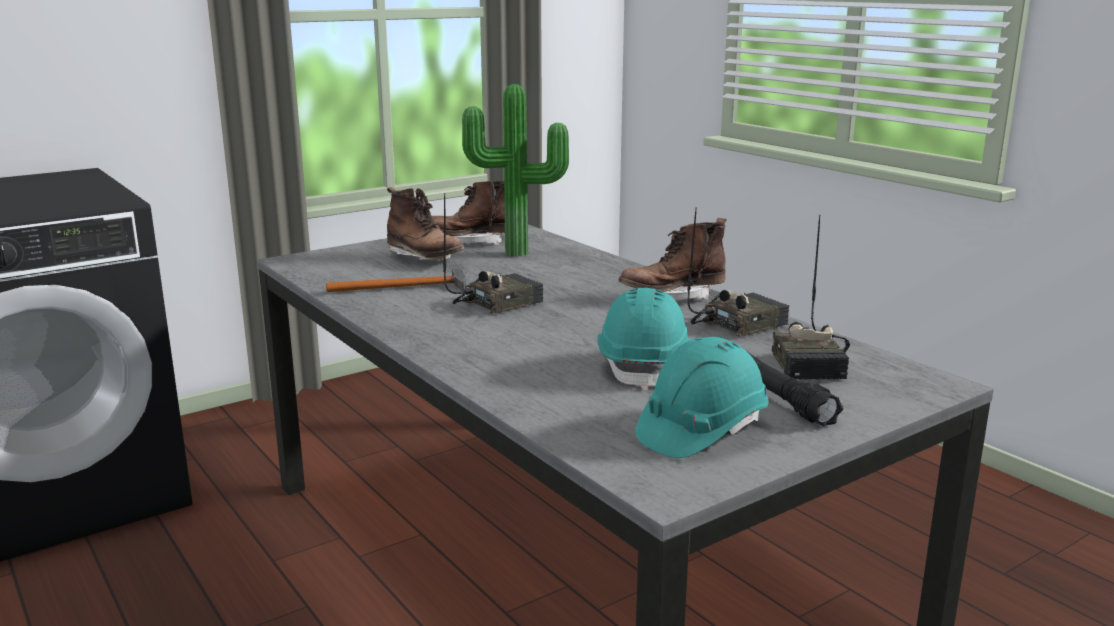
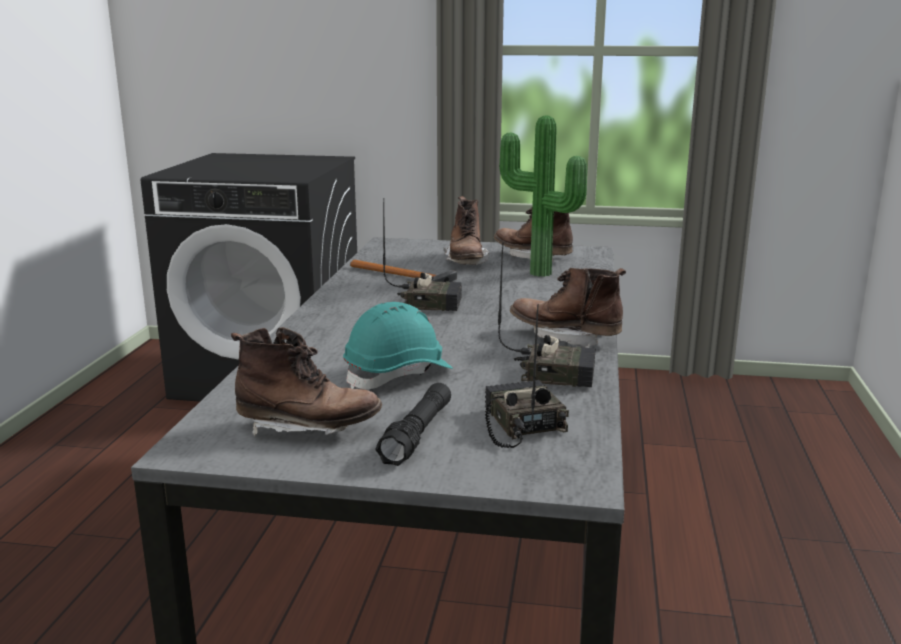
camera: 45 degrees right, 0 degrees up
(701, 430) = (308, 428): turquoise hard hat -> brown boot
(813, 365) = (519, 423): radio -> radio turned 120 degrees clockwise

